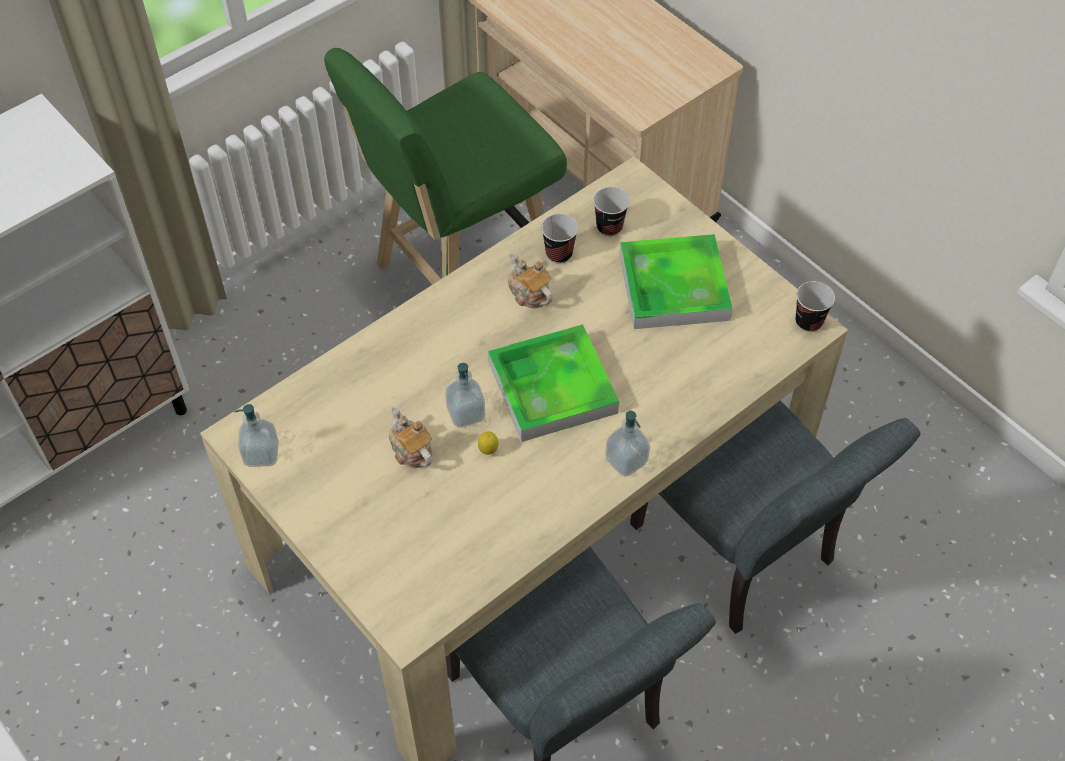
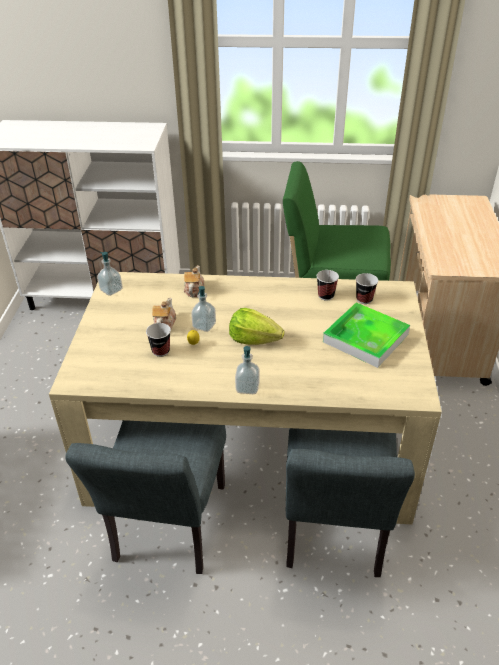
camera: 45 degrees right, 15 degrees down
(529, 293) = (292, 301): teapot -> teapot (194, 290)
(552, 387) = (254, 340): tray -> lettuce
(808, 322) = (421, 394): cup -> cup (161, 351)

